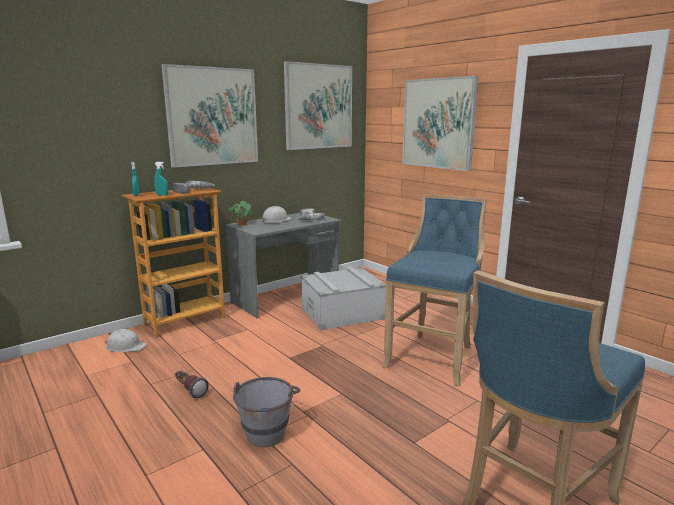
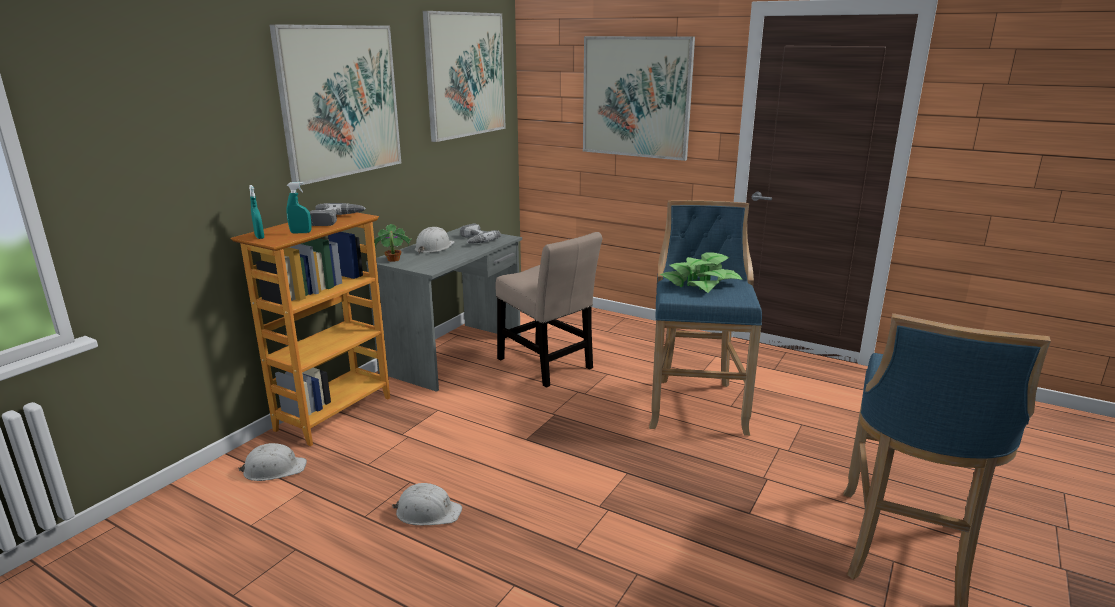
camera: 20 degrees left, 5 degrees up
(189, 390) = (428, 512): flashlight -> white hard hat
(267, 429) = (574, 539): grey bucket -> none
(342, 314) = (547, 365): grey storage box -> beige chair
(434, 258) = (699, 284): none -> potted plant

